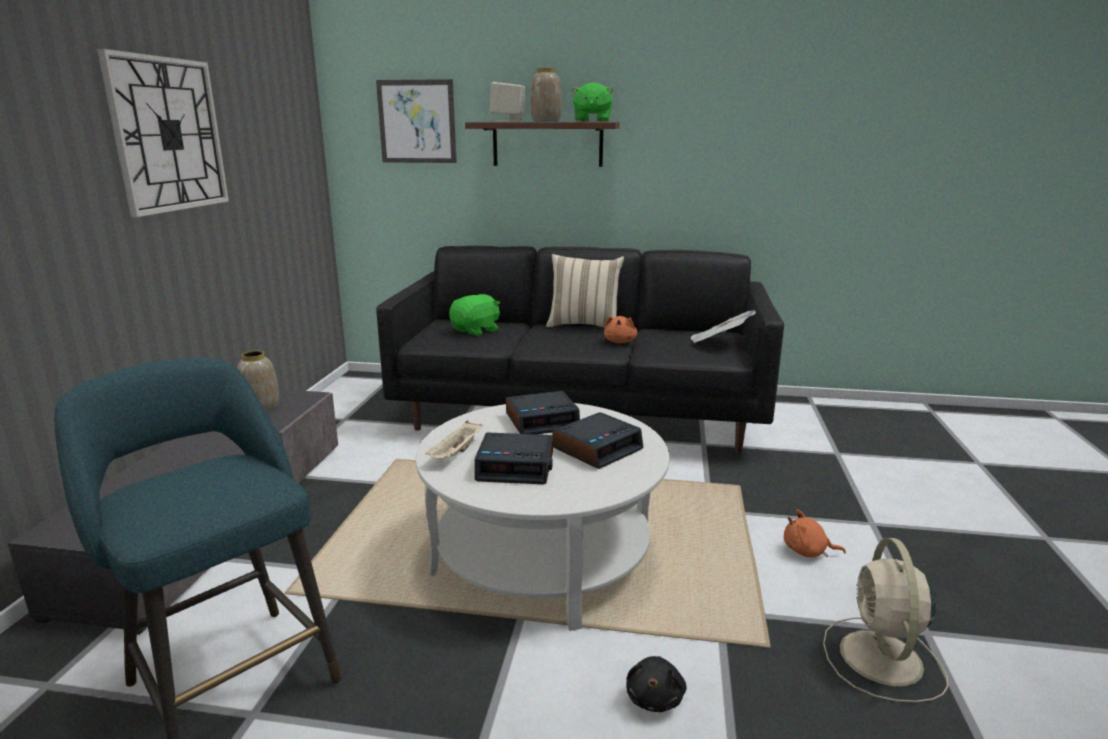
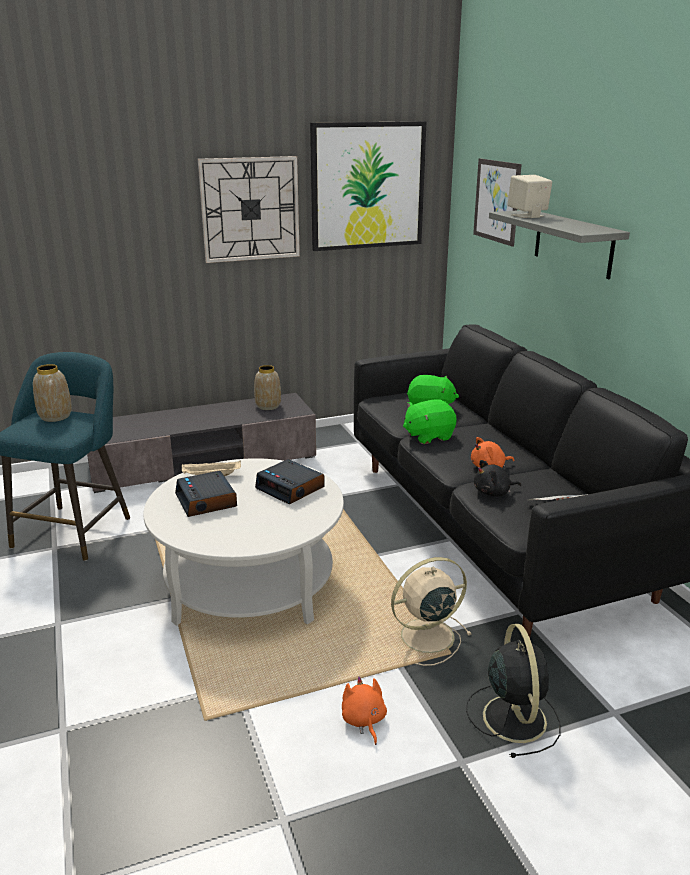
camera: 60 degrees right, 5 degrees up
(267, 111) = (367, 186): none -> picture
(546, 121) = (554, 221): vase -> vase (55, 417)
(547, 144) = (573, 243): brown shelf -> grey shelf
(584, 325) = (513, 442): beige pillow -> none
(592, 121) = (588, 228): green plush toy -> green plush toy (428, 436)
(597, 448) = (261, 520): alarm clock -> none
(655, 697) = (124, 676): black plush toy -> black plush toy (494, 493)
(827, 487) = (513, 716): none -> black fan
(882, 660) = (223, 791): beige fan -> beige fan (424, 637)

